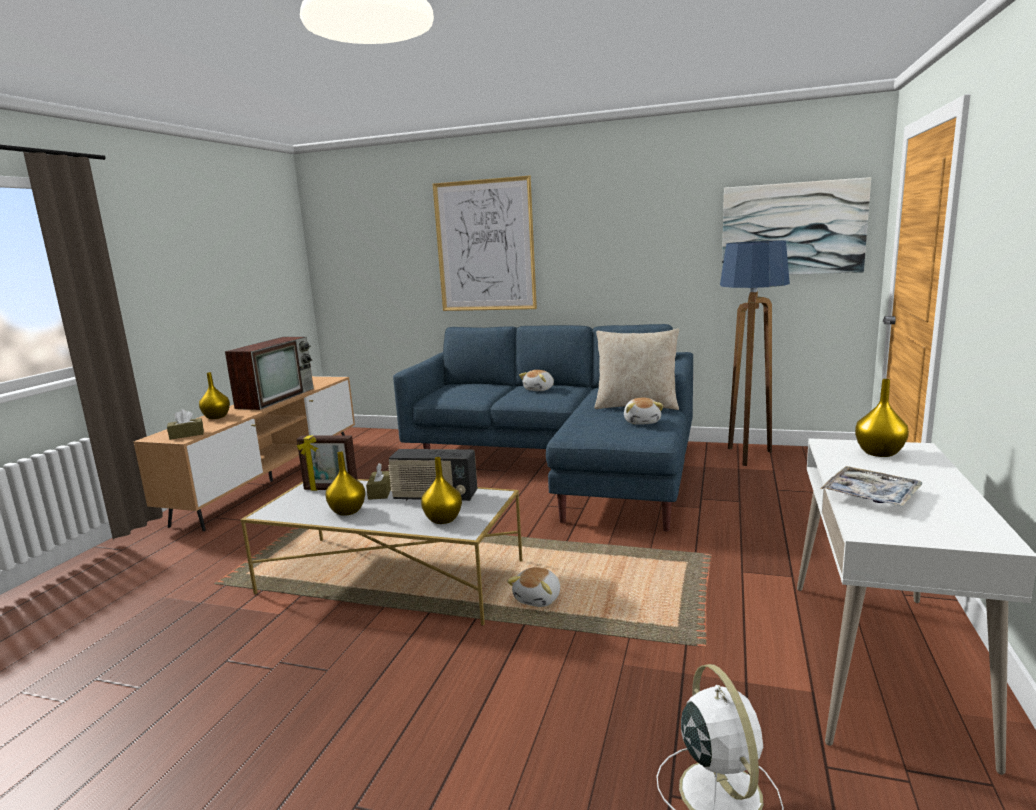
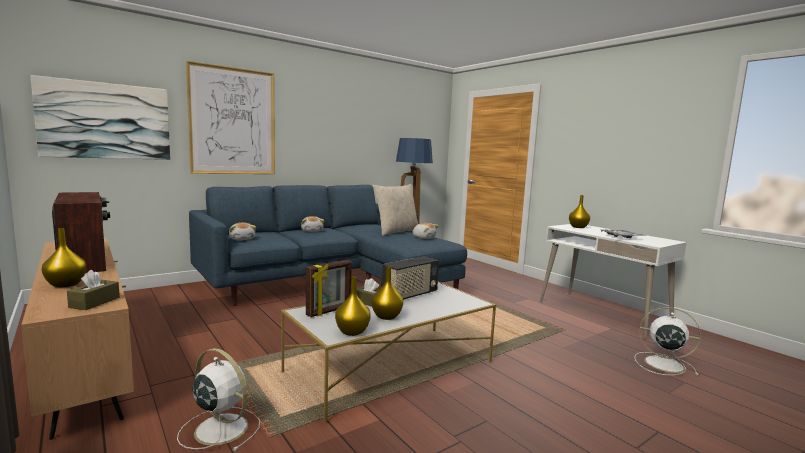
camera: 55 degrees left, 5 degrees down
(215, 562) = (220, 428): none -> white fan
(444, 519) = (450, 302): yellow vase -> yellow vase (352, 331)
(538, 598) = (481, 341): plush toy -> plush toy (242, 239)
(792, 229) = (416, 134): picture -> picture (106, 121)

